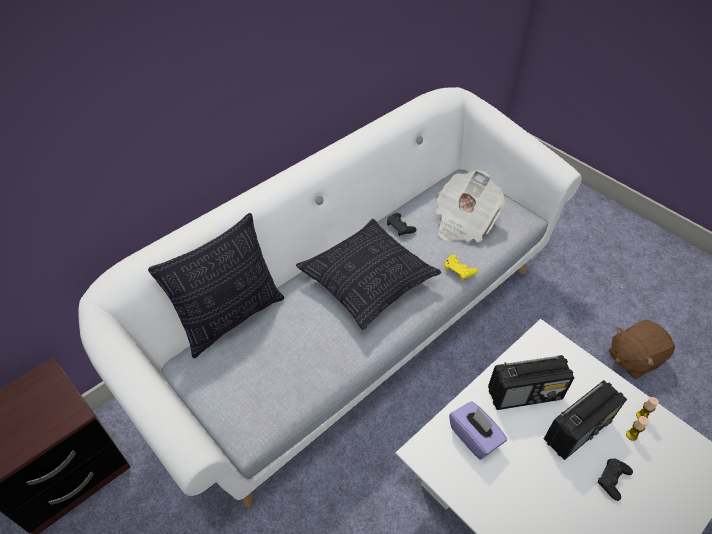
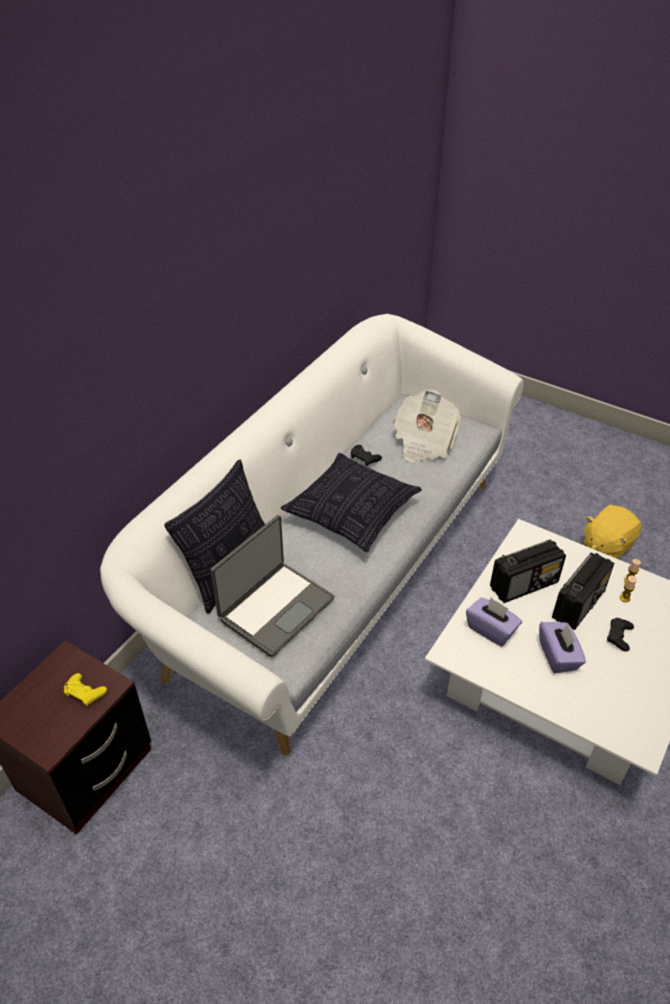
camera: 15 degrees left, 5 degrees down
(257, 367) = (275, 608): none -> laptop
(459, 270) = (434, 486): yellow game controller -> yellow game controller (85, 692)
(538, 486) = (558, 656): none -> purple tissue box
(633, 358) = (606, 545): brown plush toy -> yellow plush toy

